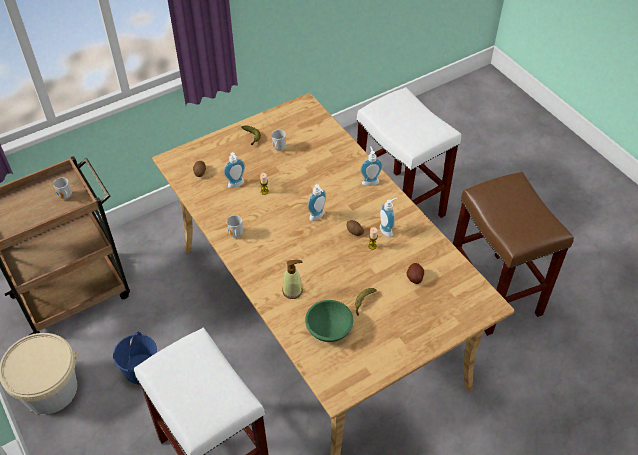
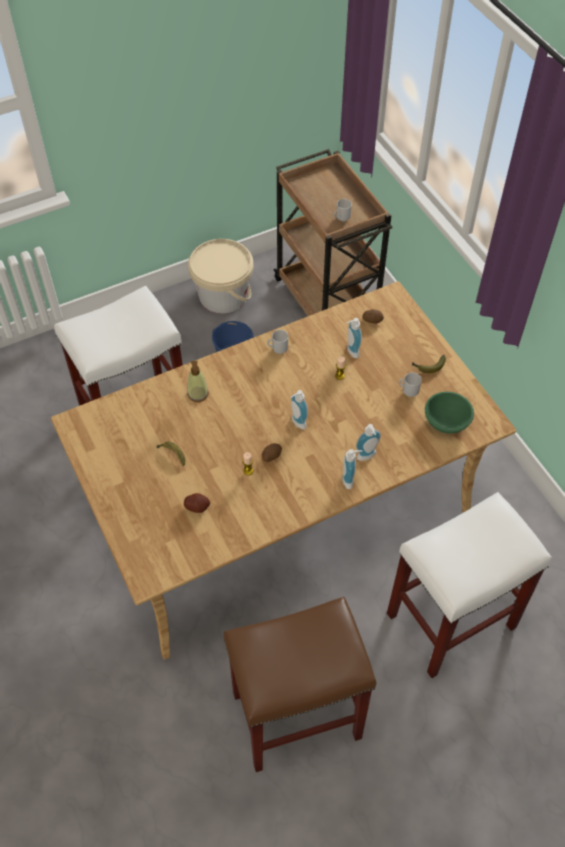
camera: 95 degrees right, 5 degrees up
(329, 328) = (146, 422): green bowl -> green bowl (447, 421)
(387, 230) = (270, 489): soap dispenser -> soap dispenser (367, 457)

